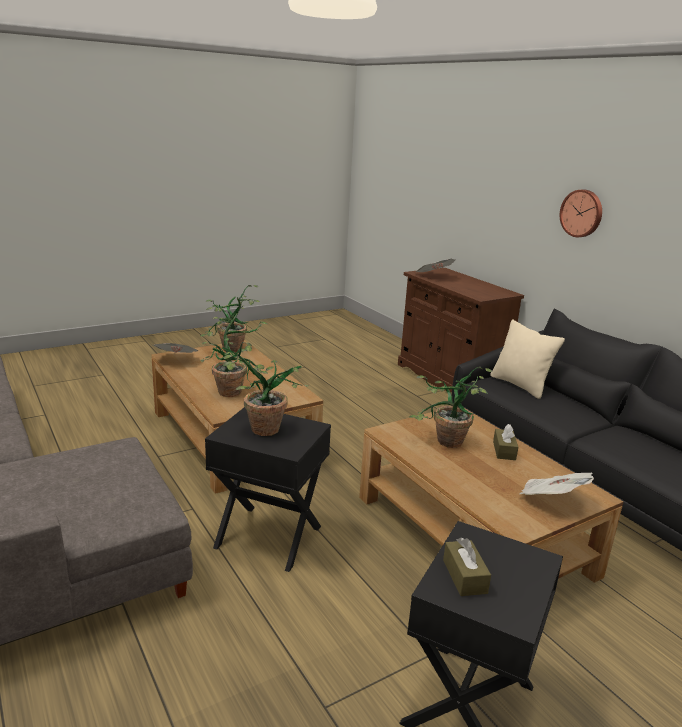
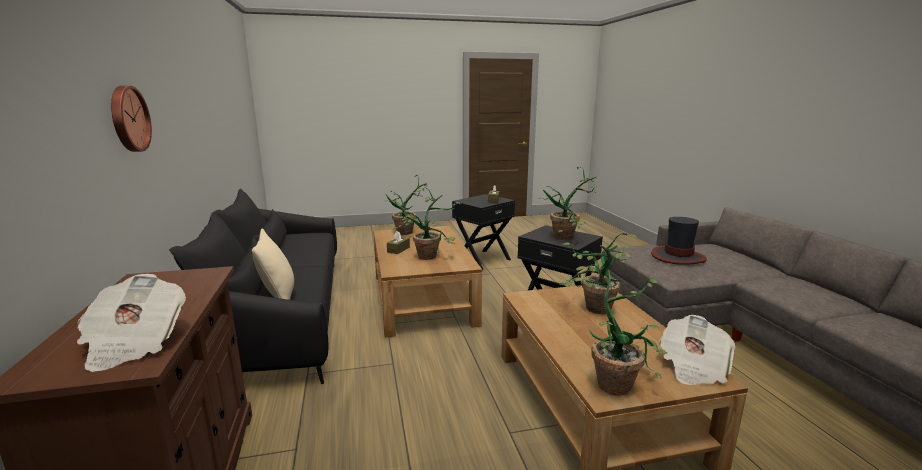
camera: 160 degrees left, 5 degrees down
(77, 482) = (678, 257): none -> hat
(551, 499) = (408, 233): newspaper -> potted plant

